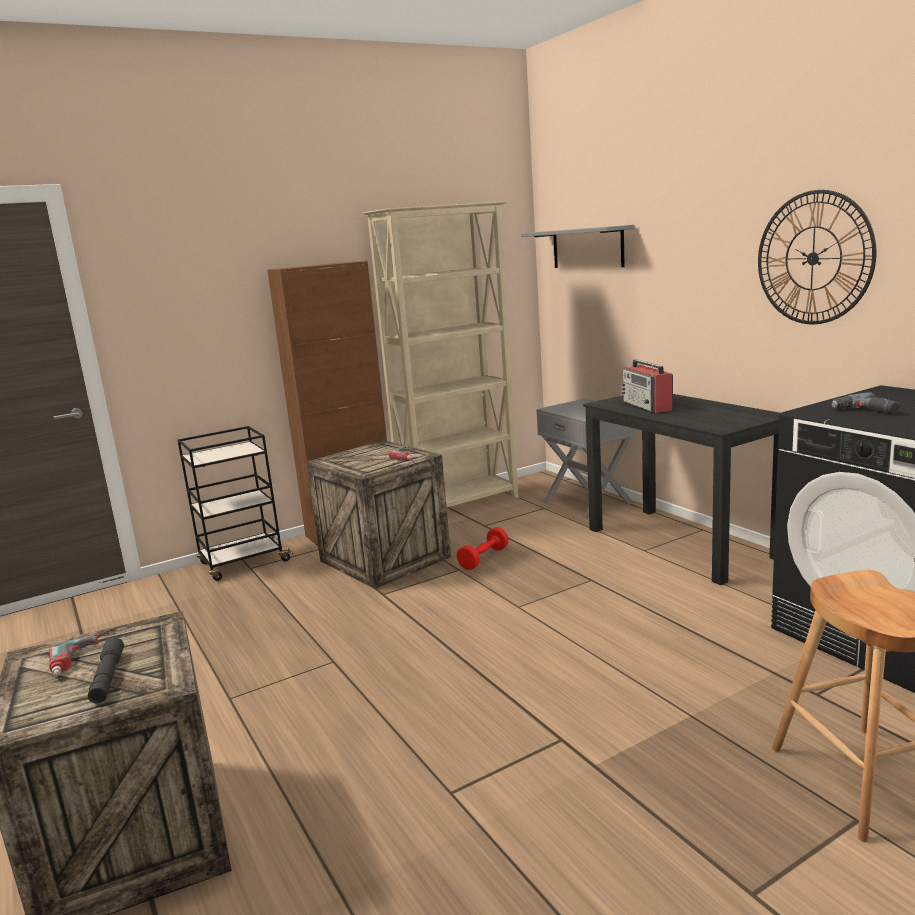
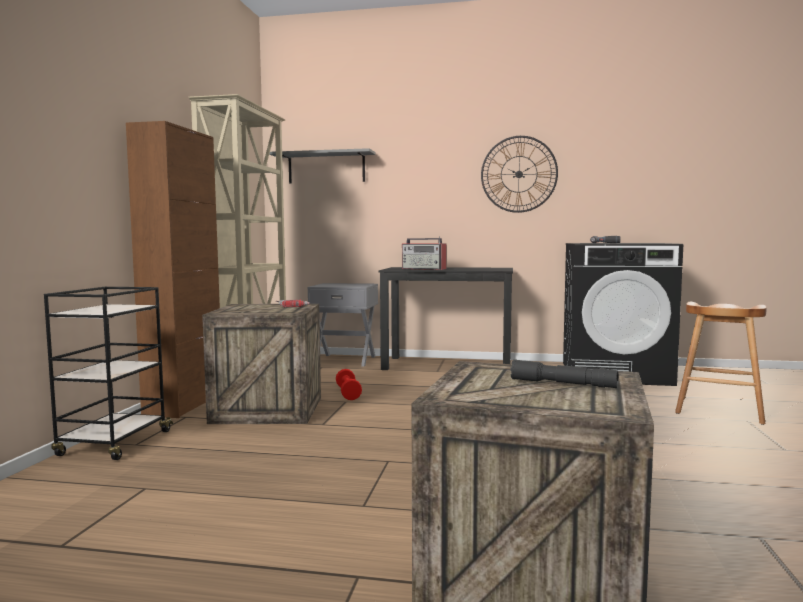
camera: 50 degrees left, 10 degrees down
(85, 657) = (498, 385): power drill -> none

